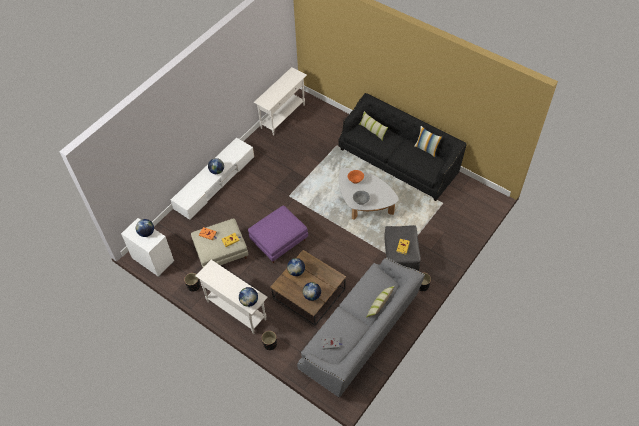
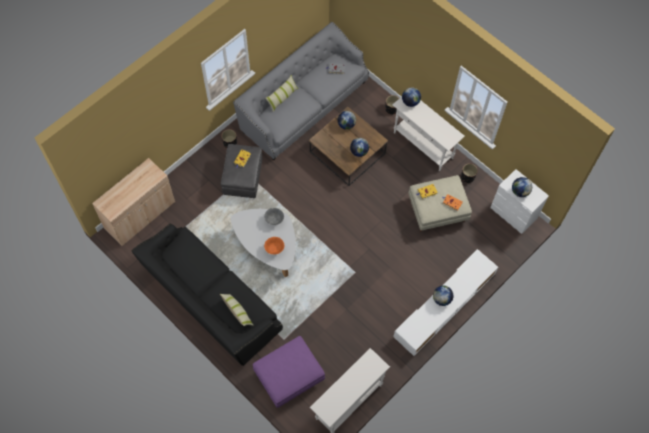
camera: 175 degrees left, 10 degrees up
(279, 242) = (373, 214): purple ottoman -> purple ottoman (289, 376)
(427, 149) = (177, 273): pillow -> none
(479, 213) = (140, 215): none -> beige cabinet

